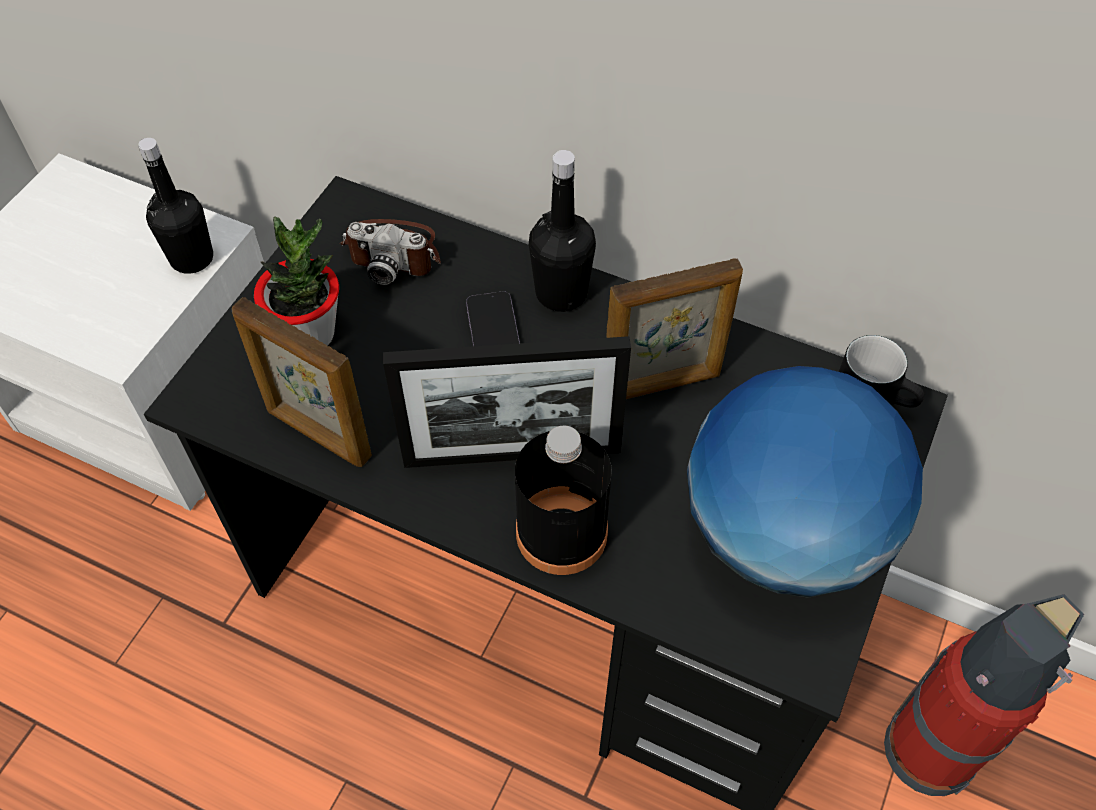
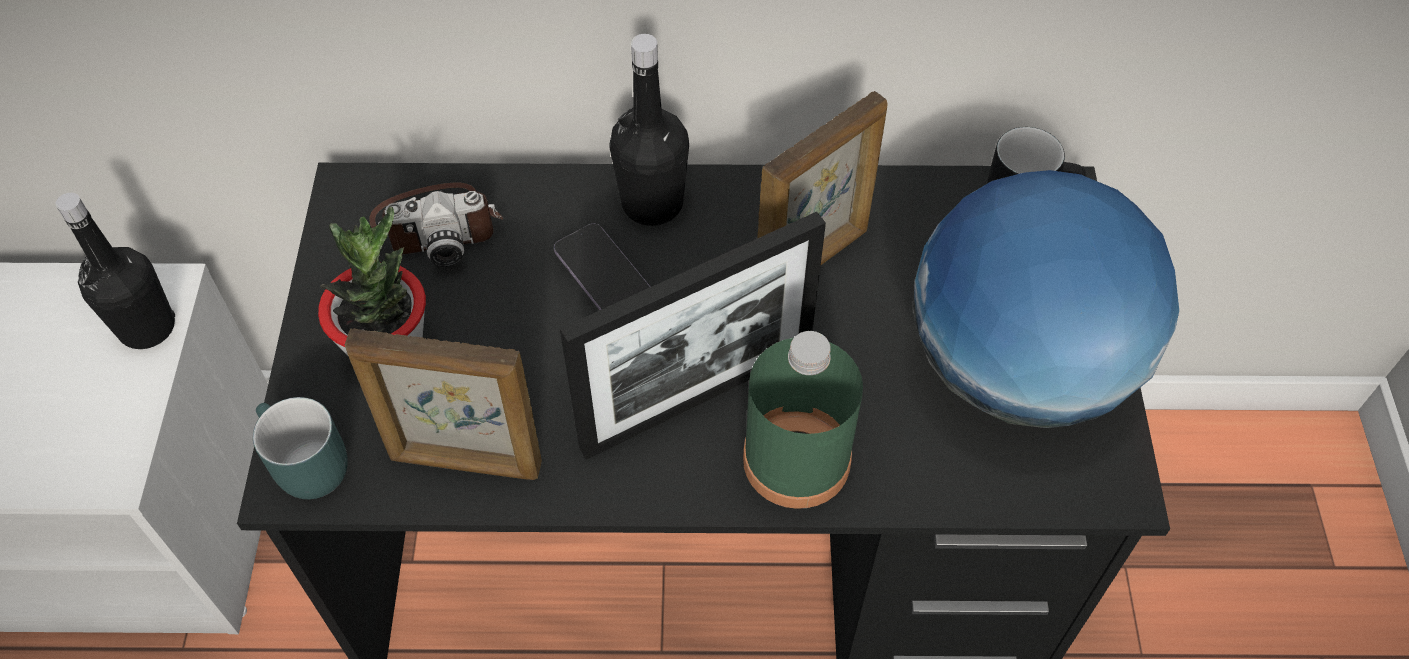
camera: 25 degrees left, 0 degrees up
(206, 391) = (302, 467): none -> turquoise mug
(561, 533) = (796, 459): black bottle -> green bottle
(933, 748) = (1153, 540): fire extinguisher -> none

